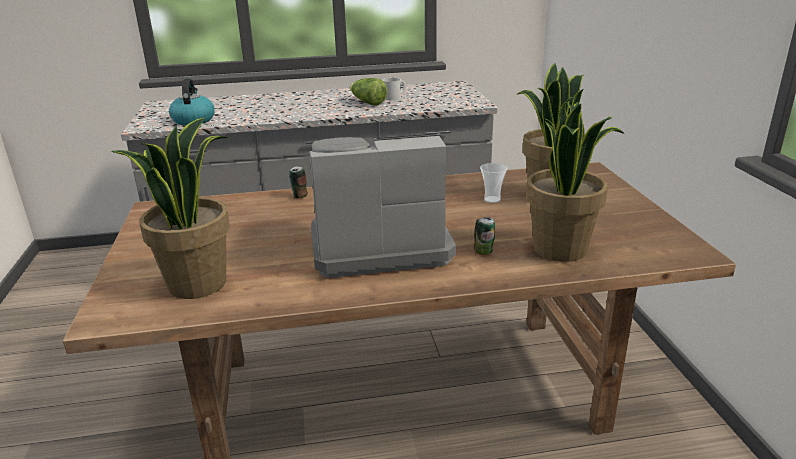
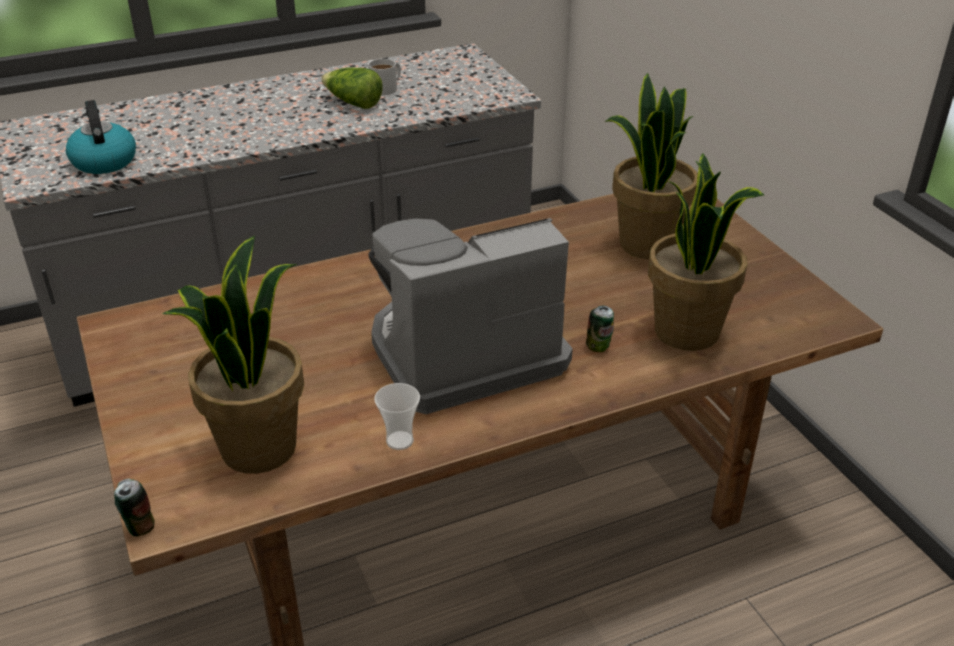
camera: 15 degrees left, 10 degrees up
(299, 195) = (316, 278): can -> can (139, 526)
(492, 200) = (577, 258): cup -> cup (399, 440)

